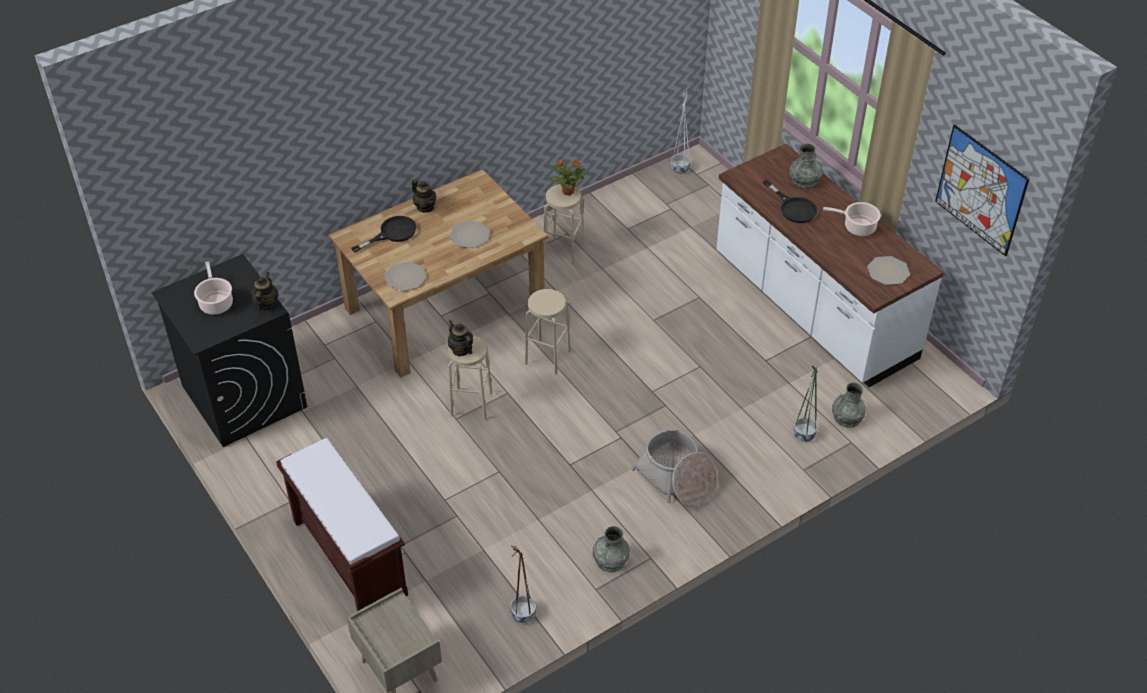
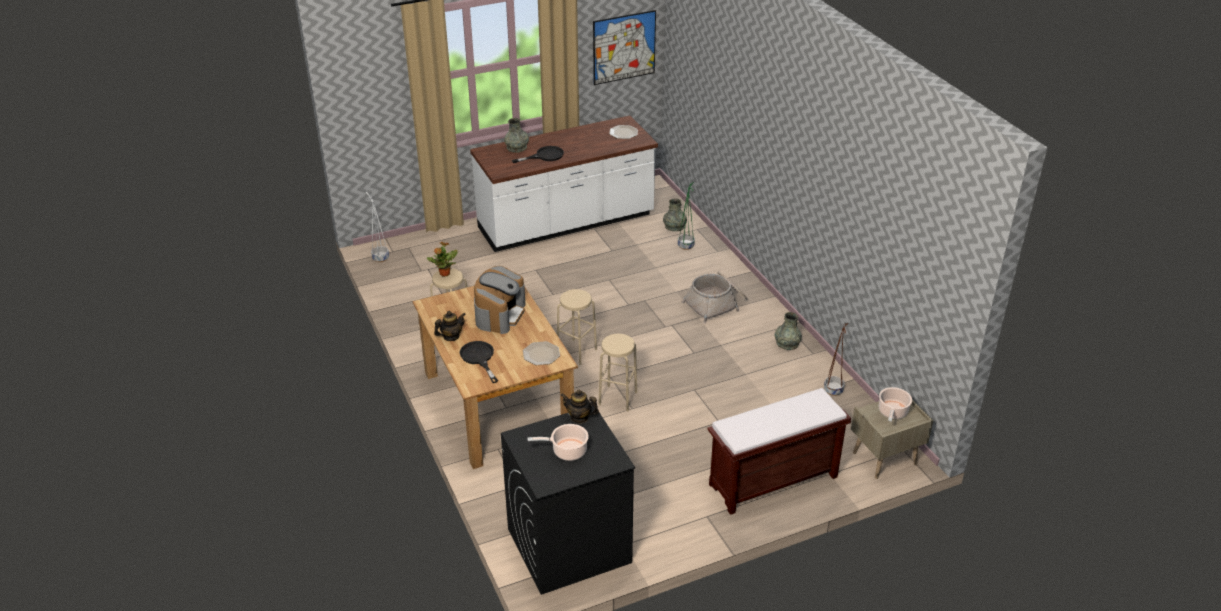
camera: 80 degrees left, 10 degrees down
(461, 350) = (619, 346): teapot -> none
(470, 235) = (499, 314): plate -> coffee machine
(857, 227) = (575, 136): cooking pot -> cooking pot (892, 412)

